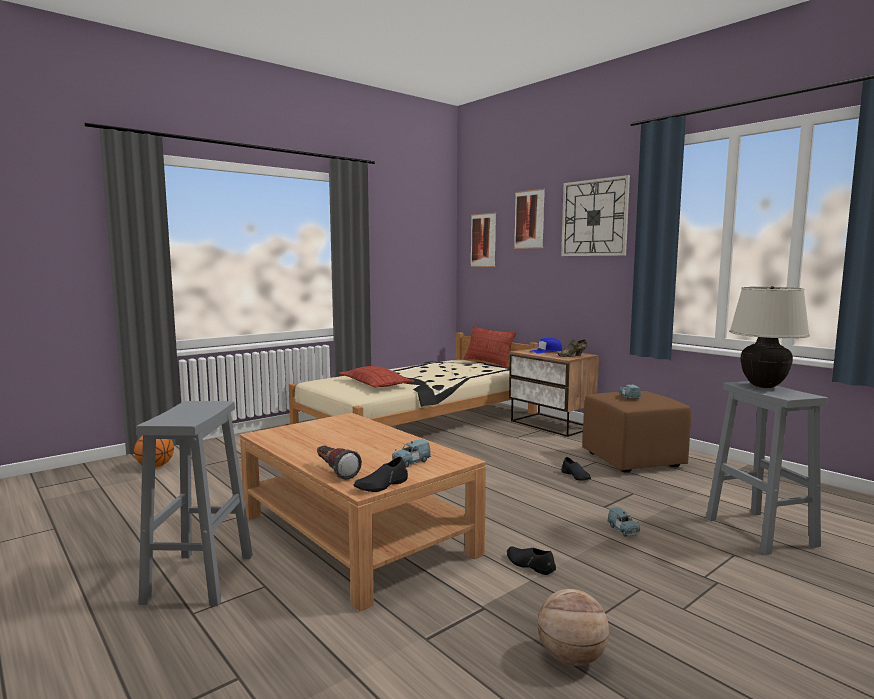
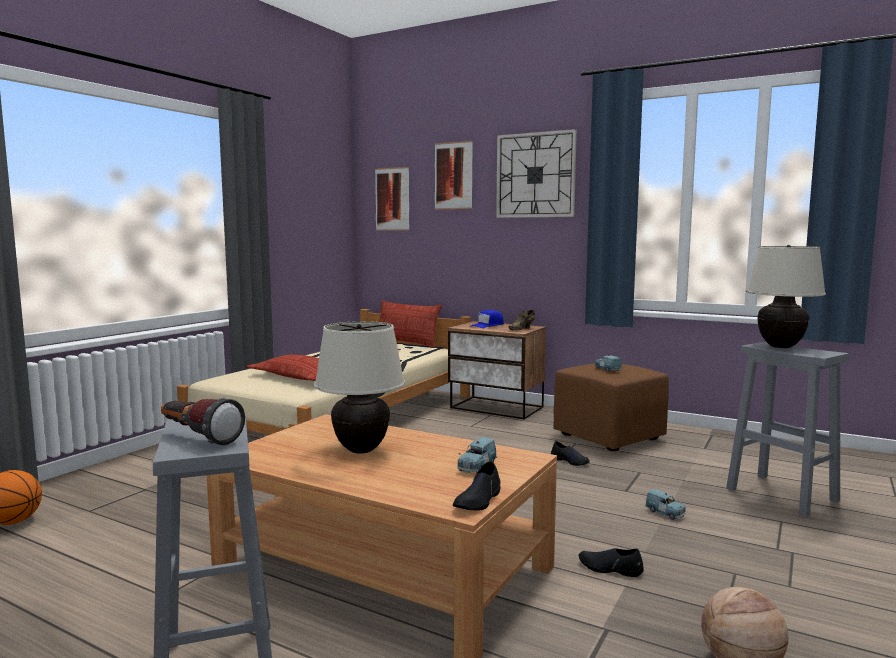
camera: 20 degrees left, 0 degrees up
(334, 471) = (399, 491): flashlight -> flashlight (197, 437)
(345, 440) = (361, 449): none -> beige table lamp

